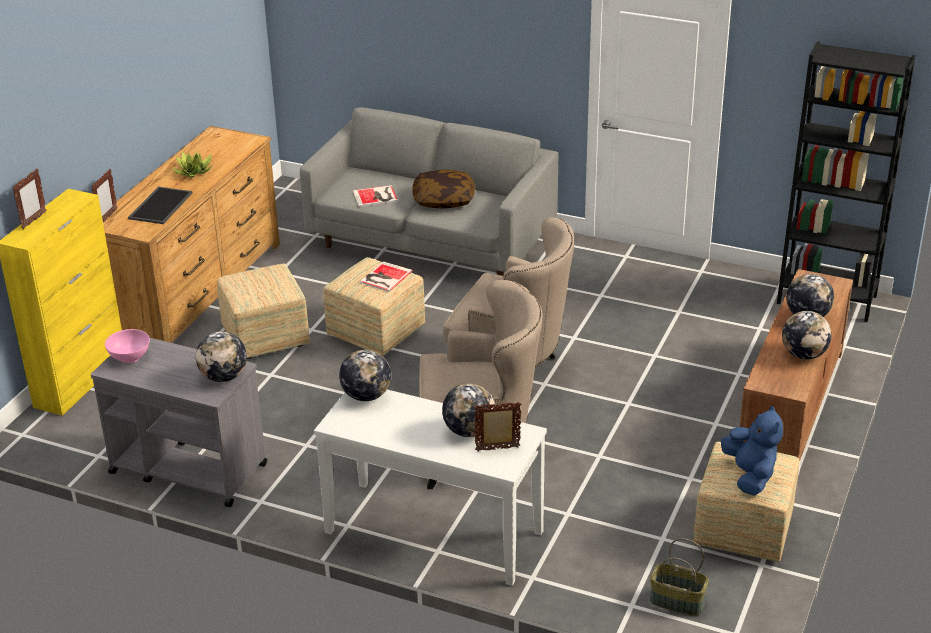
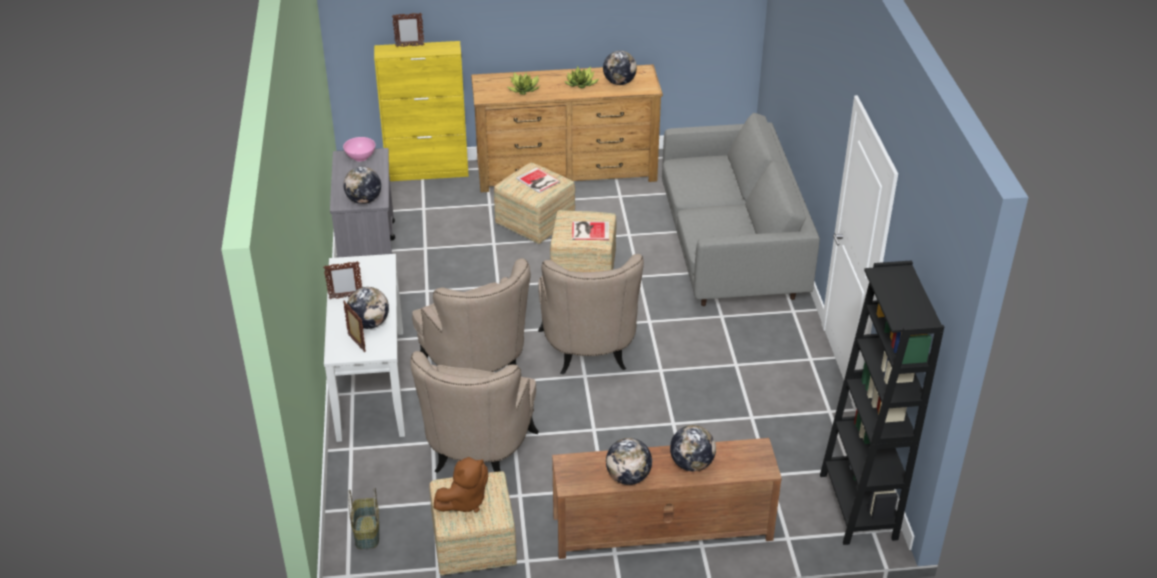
camera: 60 degrees right, 5 degrees up
(107, 217) = (491, 77): picture frame -> picture frame (345, 297)
(160, 205) = (524, 89): tray -> potted plant
(366, 396) = (381, 265): globe -> globe (619, 82)
(376, 196) = (695, 184): book -> book (538, 181)
(444, 199) = (722, 216): pillow -> none
(610, 488) = (477, 455): none -> beige armchair
(750, 475) = (464, 501): blue plush toy -> brown plush toy

